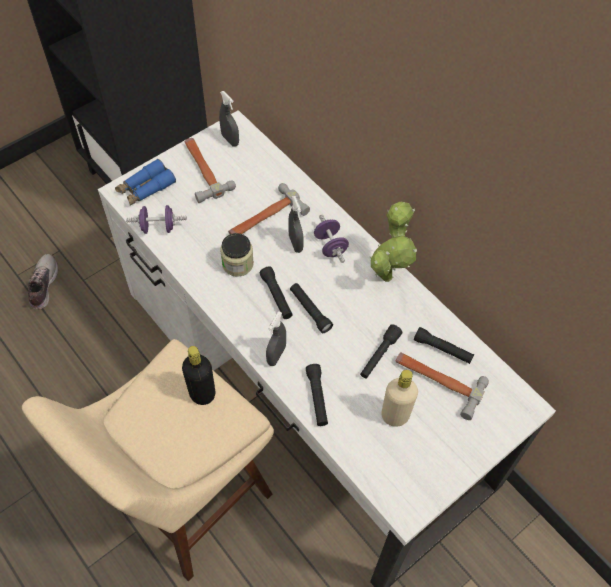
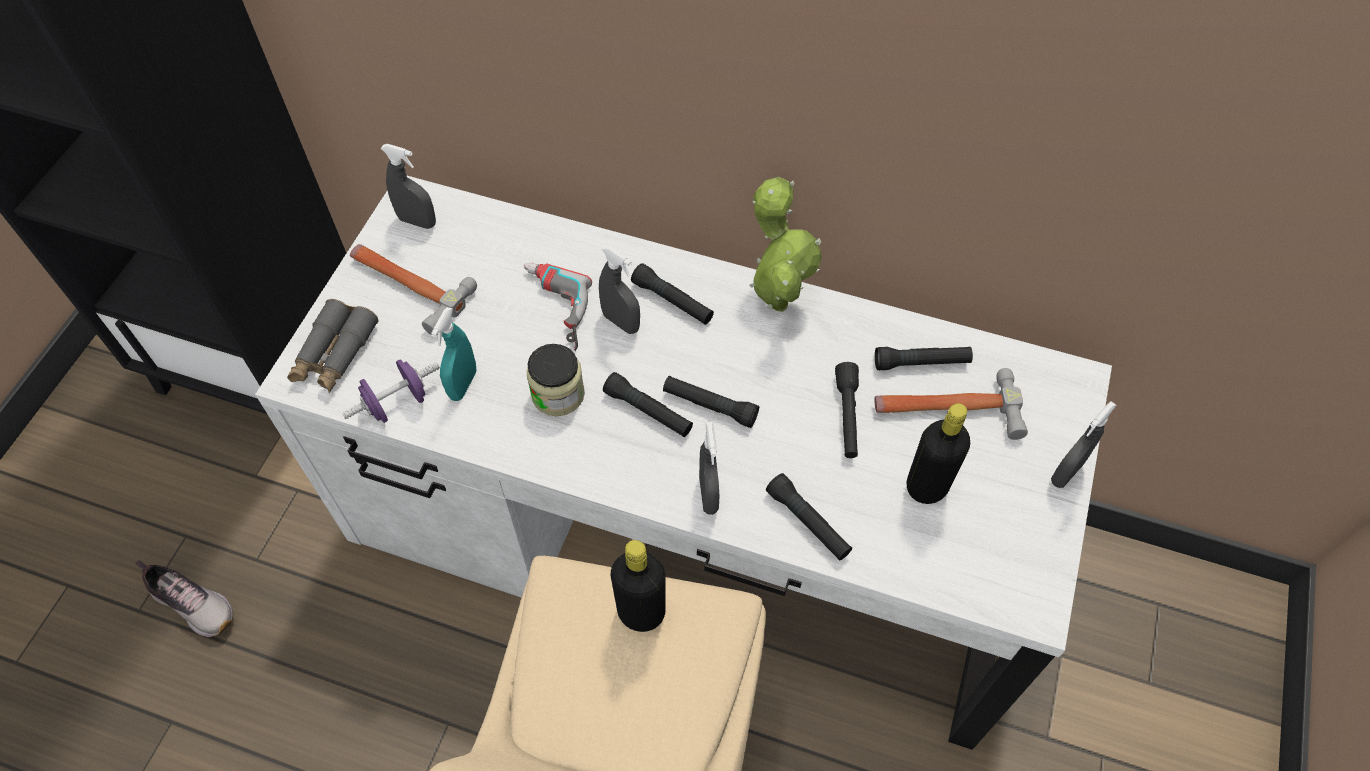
camera: 30 degrees left, 0 degrees up
(43, 285) = (194, 603): shoe -> shoe turned 150 degrees clockwise
(146, 188) = (334, 354): blue binoculars -> grey binoculars
(195, 234) = (463, 384): none -> turquoise spray bottle
(265, 219) = (551, 309): hammer -> power drill
(330, 246) = (672, 301): purple dumbbell -> black flashlight
(395, 415) = (927, 486): beige bottle -> black bottle
(480, 452) = (1066, 472): none -> grey spray bottle

